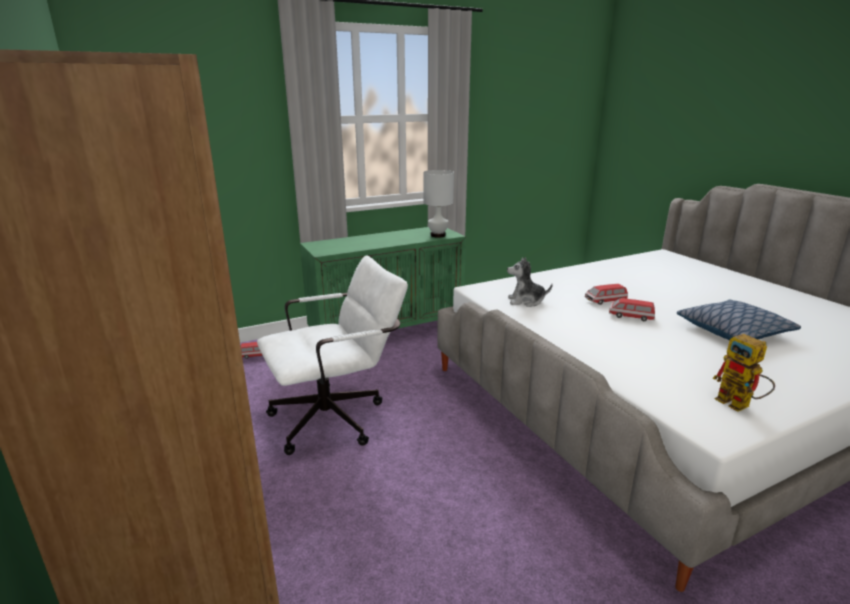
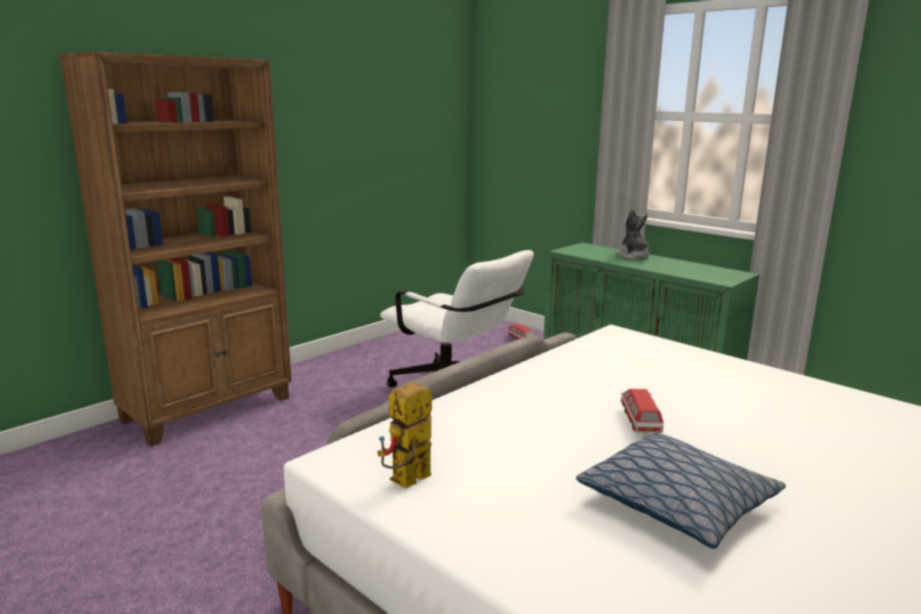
camera: 70 degrees right, 5 degrees down
(438, 235) = (707, 276): white table lamp -> none
(526, 301) = (612, 358): plush toy -> plush toy (633, 256)
(605, 301) = (683, 404): toy car -> none

